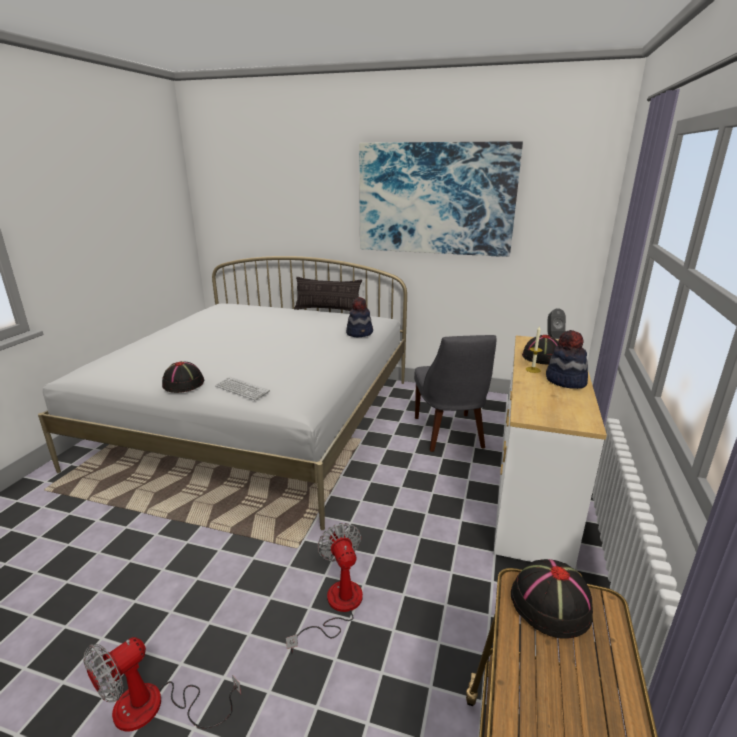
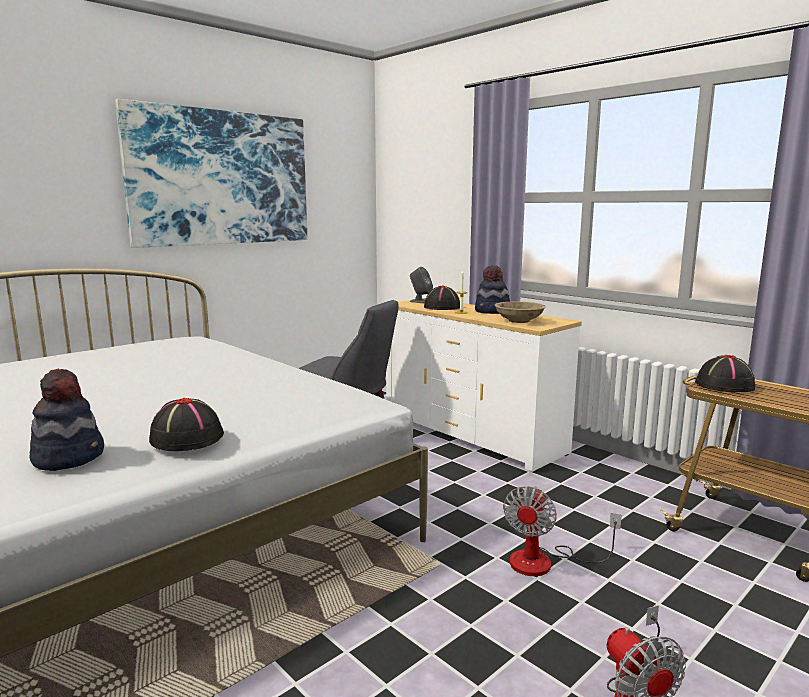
camera: 60 degrees left, 10 degrees down
(242, 389) = (277, 410): keyboard -> none
(328, 310) = (97, 347): pillow -> none
(336, 607) = (545, 562): fan -> fan turned 75 degrees counterclockwise
(360, 333) = (222, 347): hat -> hat (69, 457)
(541, 402) = (519, 321): none -> beige bowl

